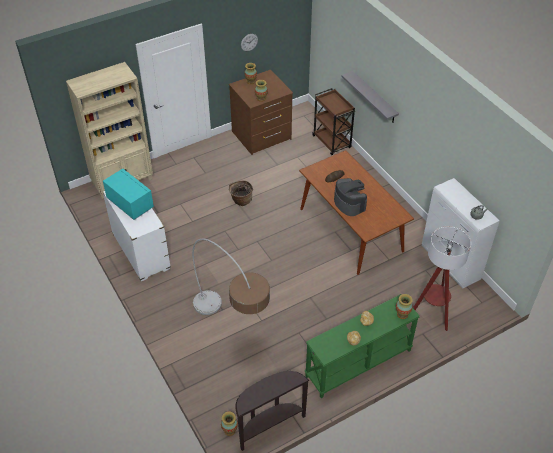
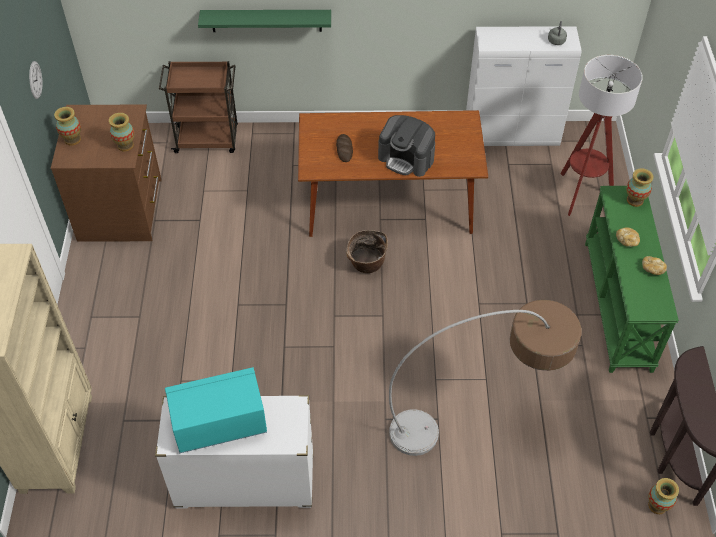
camera: 60 degrees left, 5 degrees up
(241, 200) = (237, 297): basket -> basket (366, 264)
(349, 203) = (406, 158): coffee machine -> coffee machine turned 150 degrees counterclockwise
(374, 98) = (266, 20): grey shelf -> green shelf

